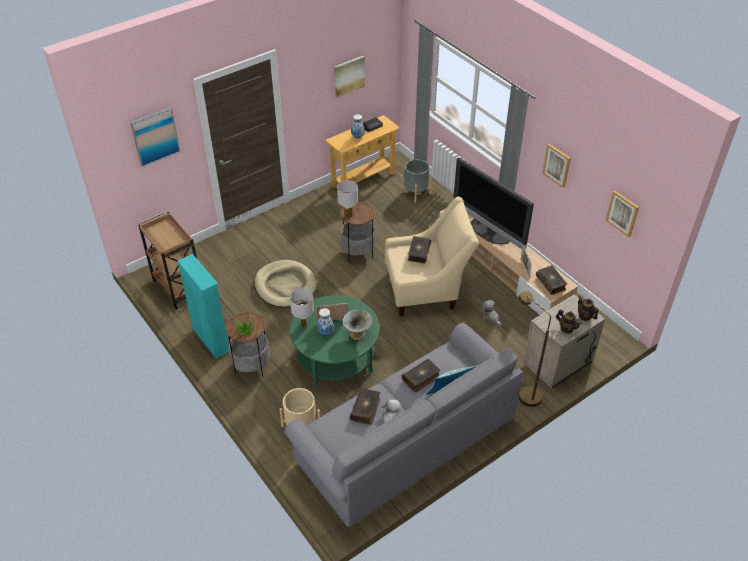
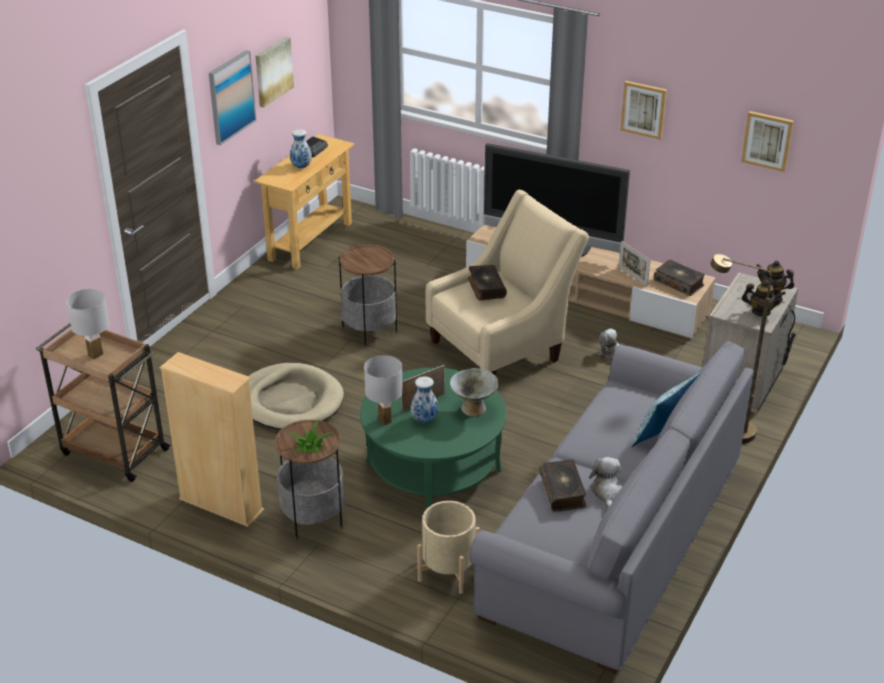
camera: 25 degrees left, 10 degrees down
(155, 136) = (40, 191): picture -> picture (231, 97)
(211, 340) = (221, 505): turquoise bookcase -> beige bookcase
(348, 215) = (356, 265): white table lamp -> white table lamp (95, 355)
(415, 192) = (399, 238): grey planter -> none
(421, 378) = (610, 430): book -> none

